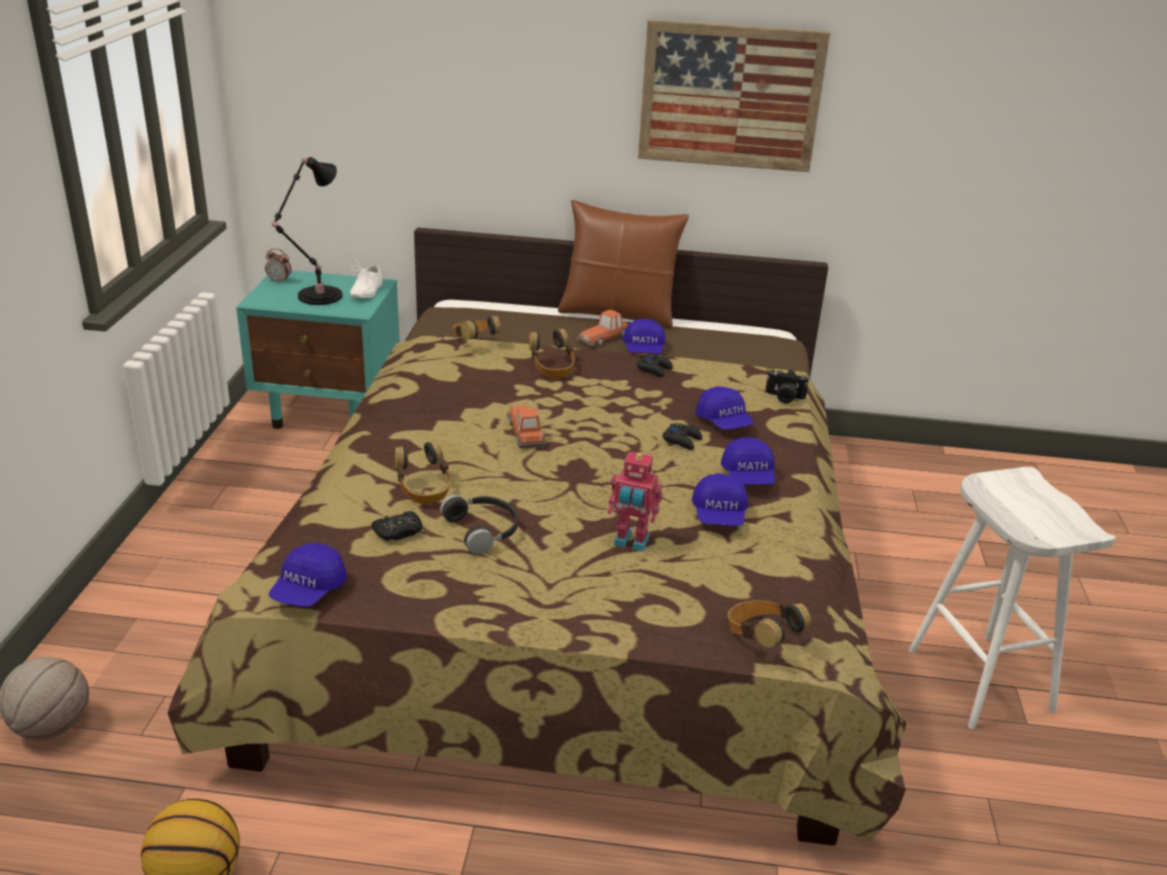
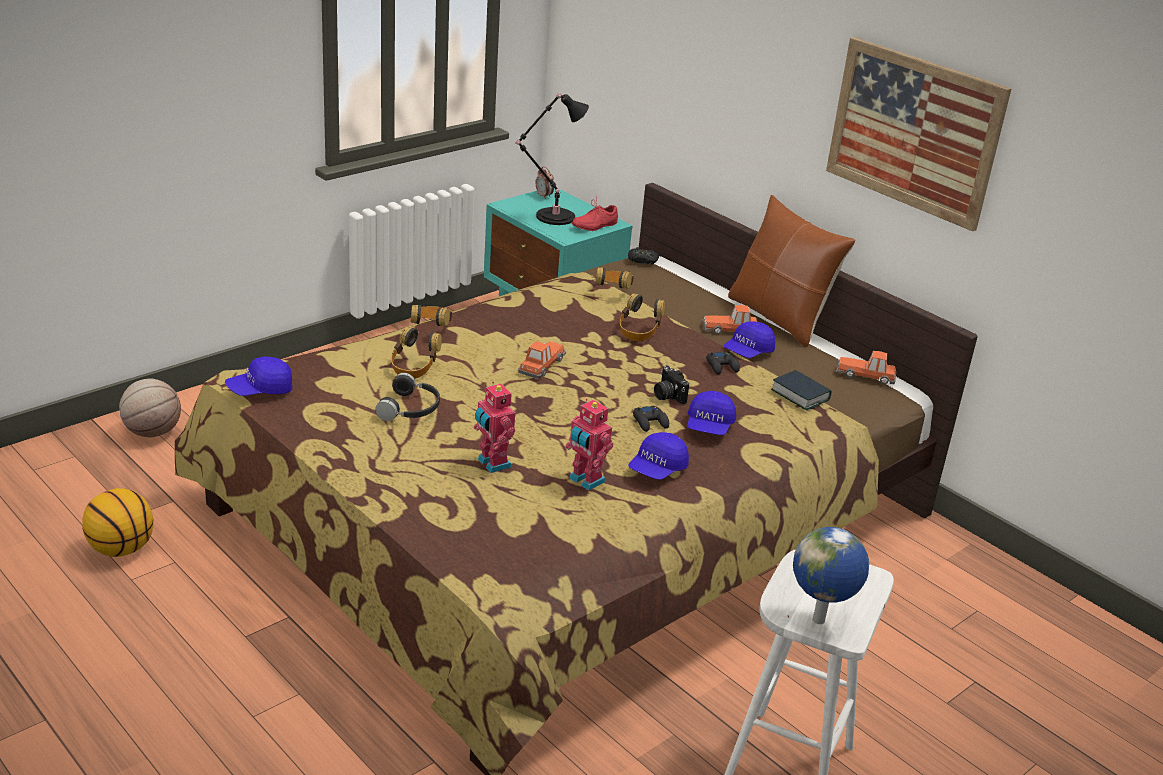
camera: 40 degrees right, 0 degrees up
(364, 291) = (593, 225): white shoe -> red shoe
(398, 532) = (359, 384): black game controller -> black game controller (642, 260)
(719, 515) = (585, 481): blue cap -> toy robot
(737, 367) = (800, 395): none -> book
(741, 333) = (866, 375): none -> toy car
(761, 638) = (476, 562): headphones -> headphones (431, 328)
(784, 397) = (799, 434): camera -> camera (667, 395)
(1057, 529) = (820, 621): none -> globe

